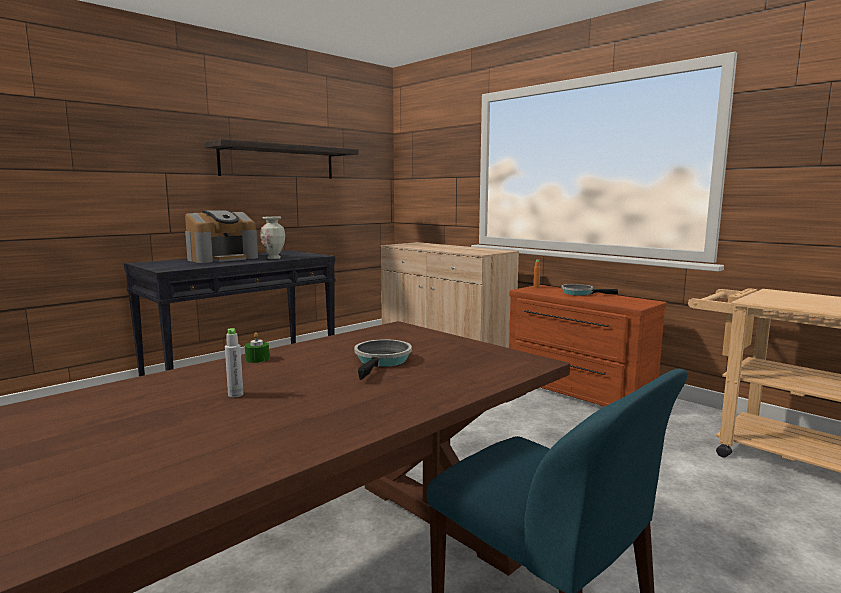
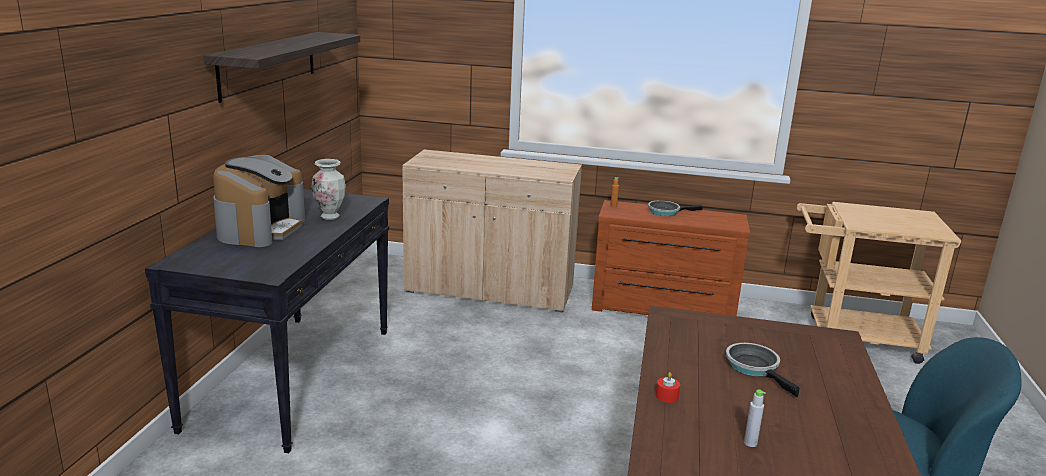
camera: 35 degrees left, 10 degrees up
(257, 359) = (667, 396): green candle -> red candle

